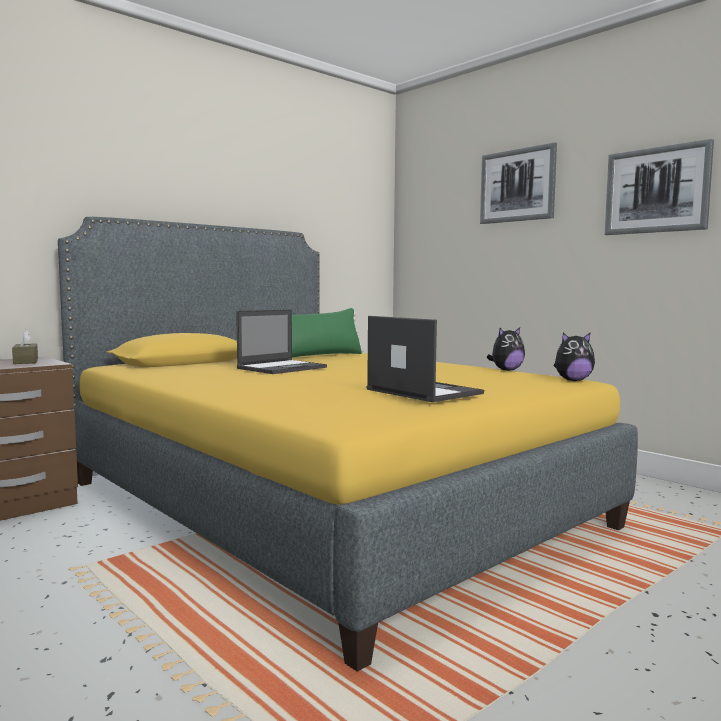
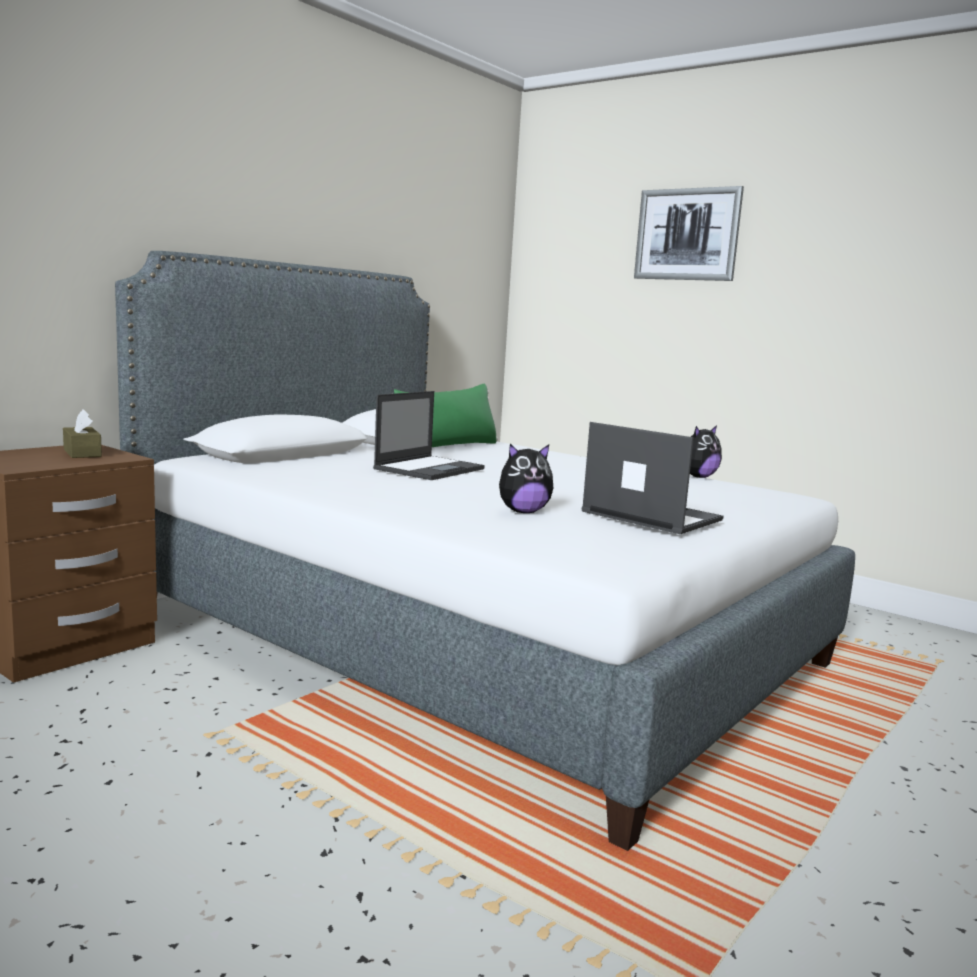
camera: 10 degrees left, 5 degrees up
(322, 503) = (473, 637): yellow bed -> white bed
(572, 380) = (788, 496): plush toy -> plush toy (523, 512)
(656, 190) = (866, 261): picture -> none

